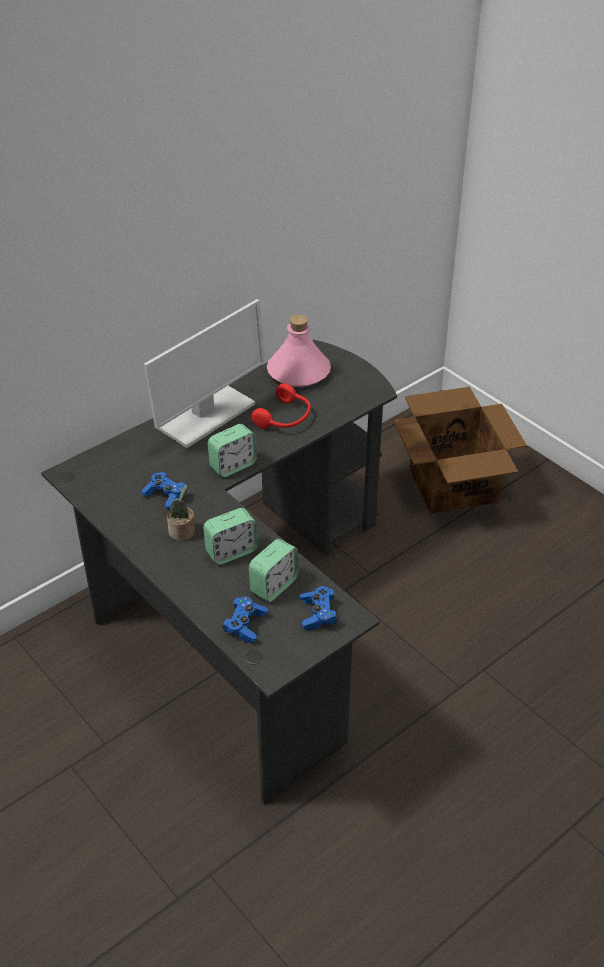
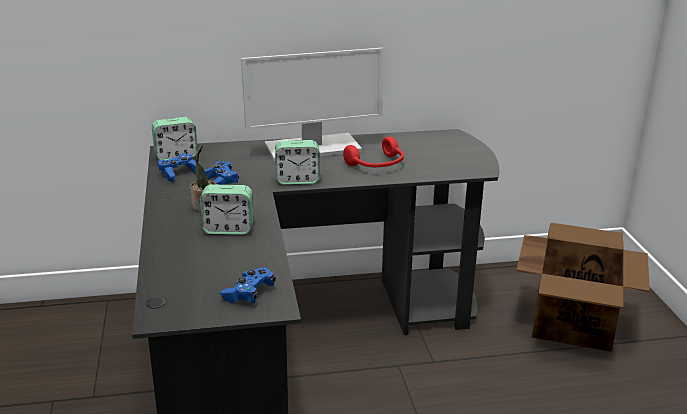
camera: 30 degrees right, 15 degrees down
(245, 625) = (176, 278): blue game controller -> blue game controller (179, 173)
(274, 586) = (235, 262): alarm clock -> alarm clock (176, 156)
(299, 372) = (422, 143): pink bottle -> none

